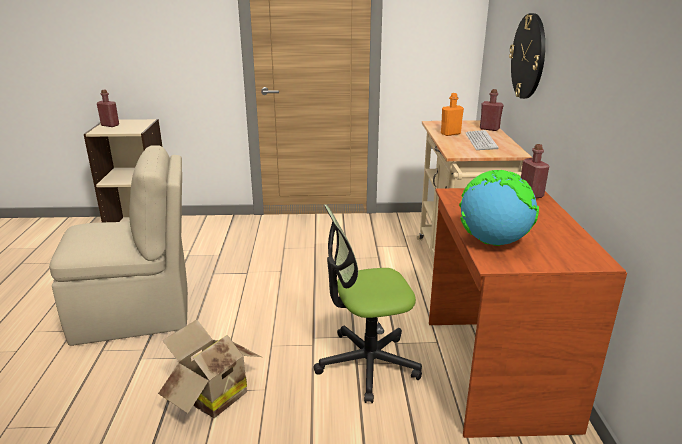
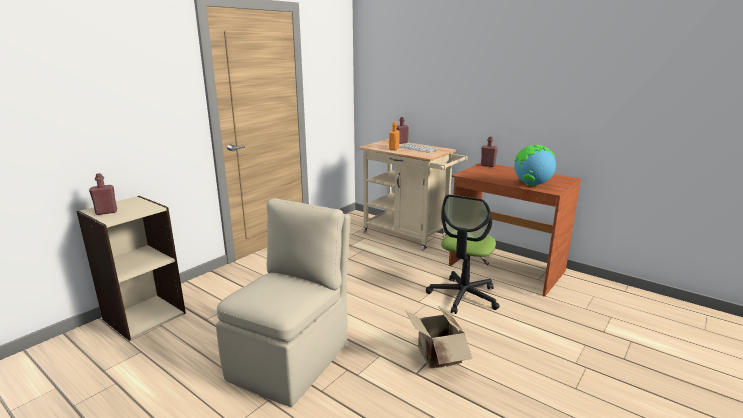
camera: 50 degrees left, 5 degrees down
(528, 56) = (430, 93): wall clock -> none

